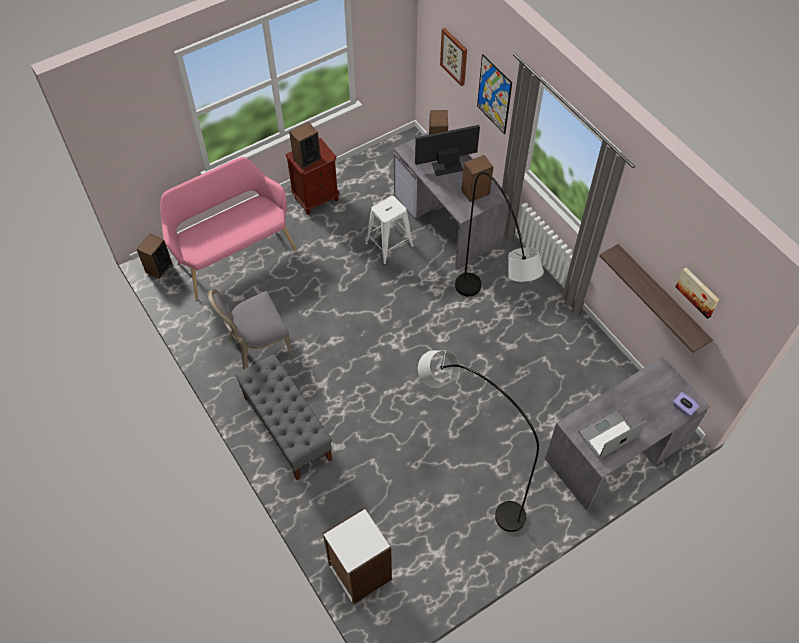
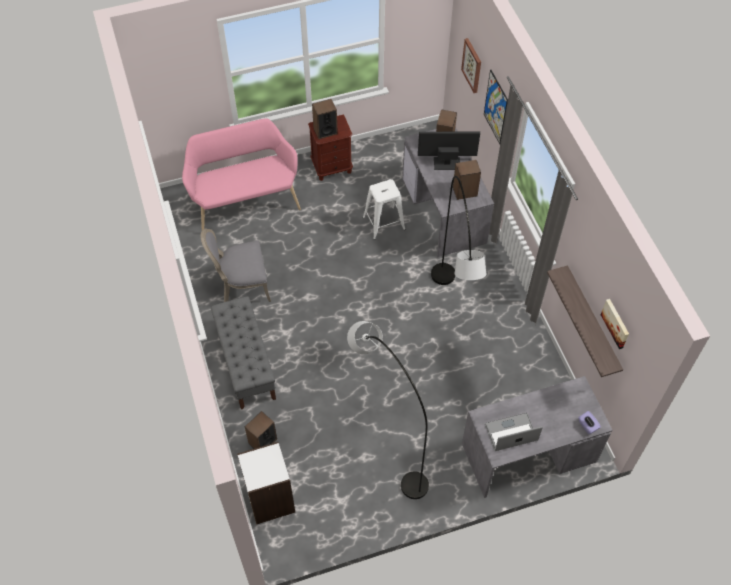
camera: 15 degrees right, 0 degrees up
(158, 267) = (178, 200): speaker -> speaker (262, 441)

